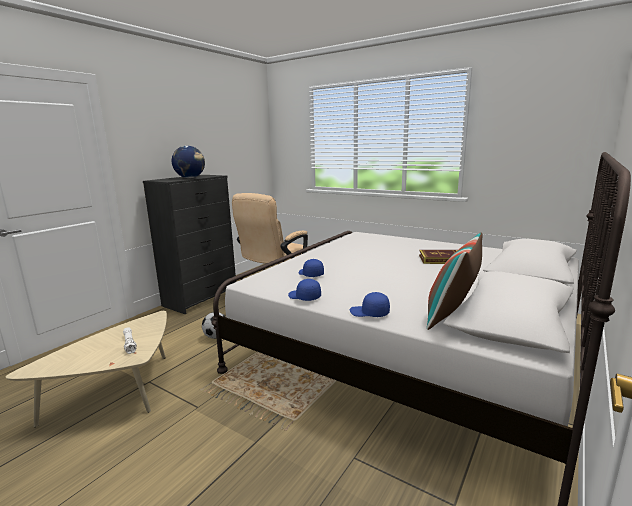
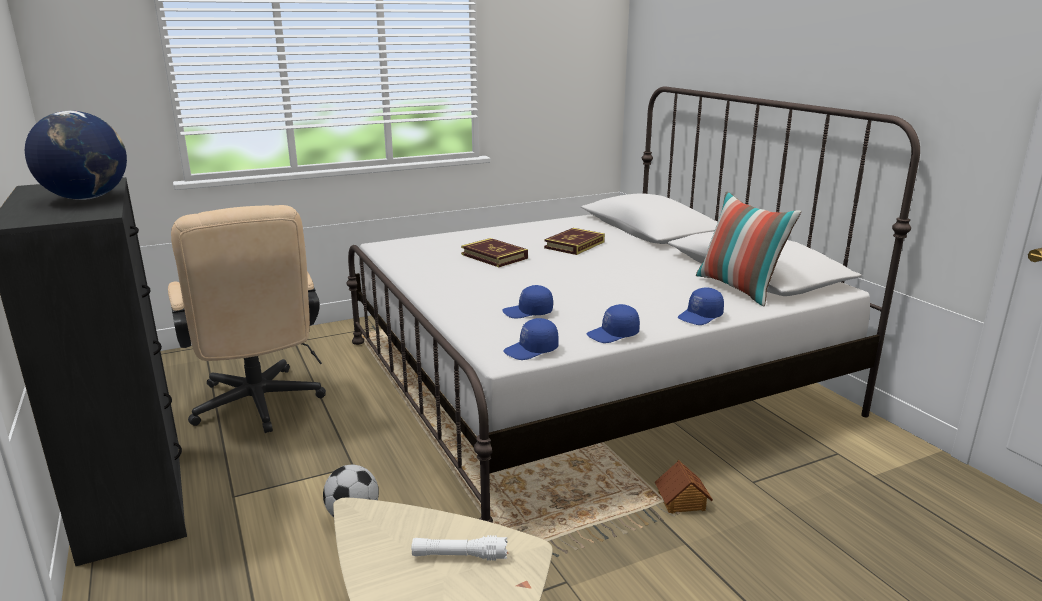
camera: 60 degrees left, 5 degrees up
(260, 285) = (531, 350): none -> blue cap
(300, 428) = (681, 502): none -> toy house
(382, 251) = (494, 256): none -> book

